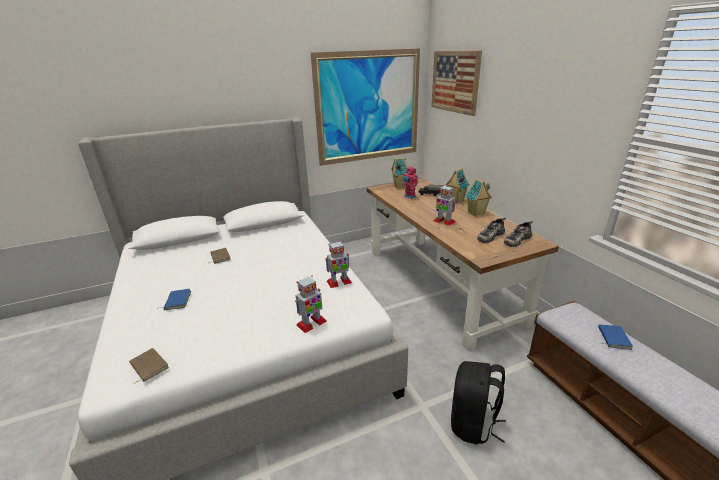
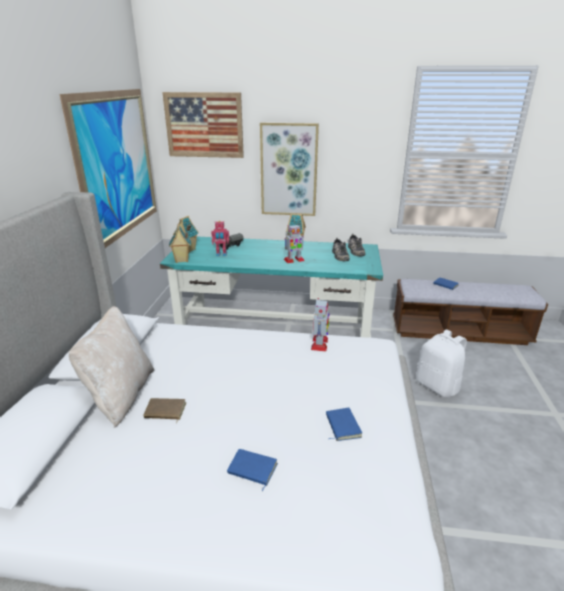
camera: 60 degrees left, 0 degrees up
(148, 366) = (388, 514): brown book -> none
(228, 241) = (121, 395): none -> beige pillow
(236, 322) = (341, 426): none -> blue book
(311, 323) = (379, 377): toy robot -> none
(440, 284) = (275, 328): brown desk -> turquoise desk
(455, 200) = (261, 243): toy house -> toy house (181, 260)
(473, 424) = (438, 386): black backpack -> white backpack
(506, 135) = (289, 170): none -> picture

